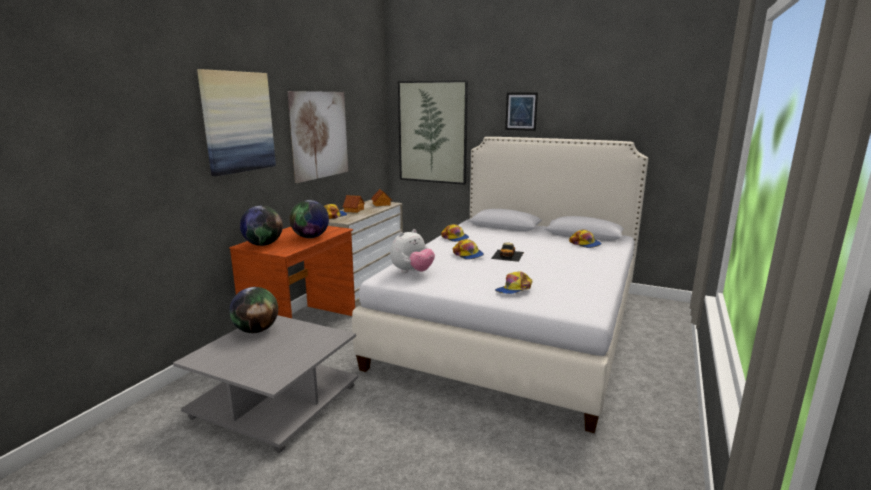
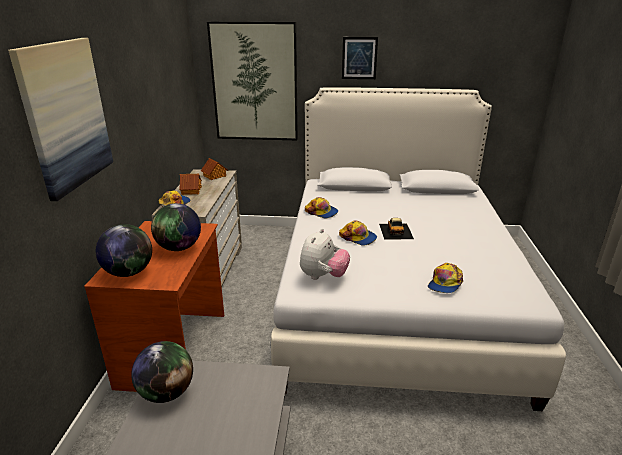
camera: 20 degrees left, 10 degrees up
(319, 135) = (144, 106): picture -> none
(585, 244) = (450, 202): cap -> none

